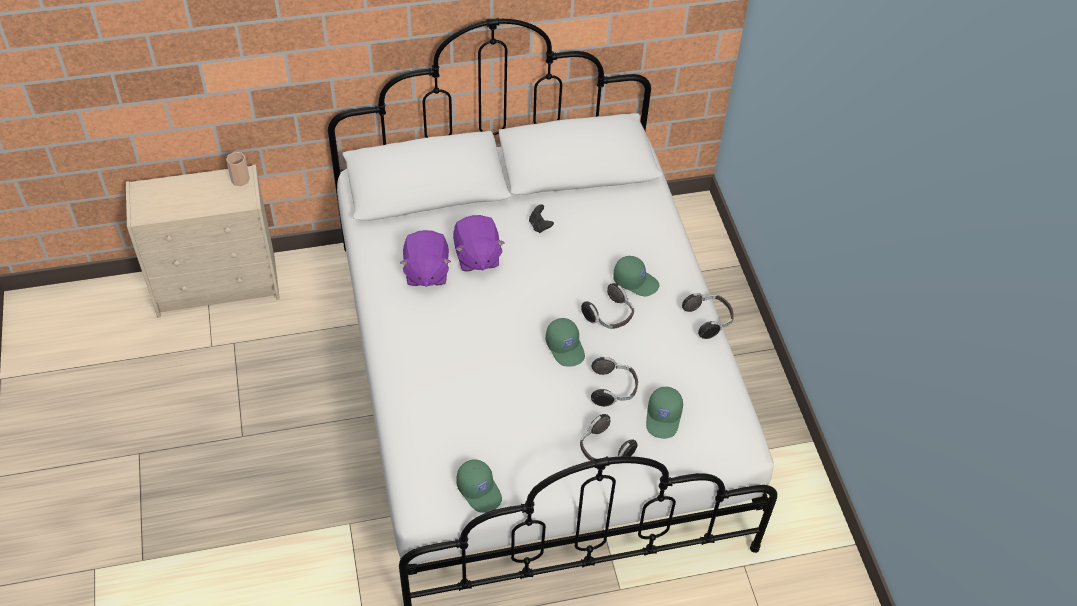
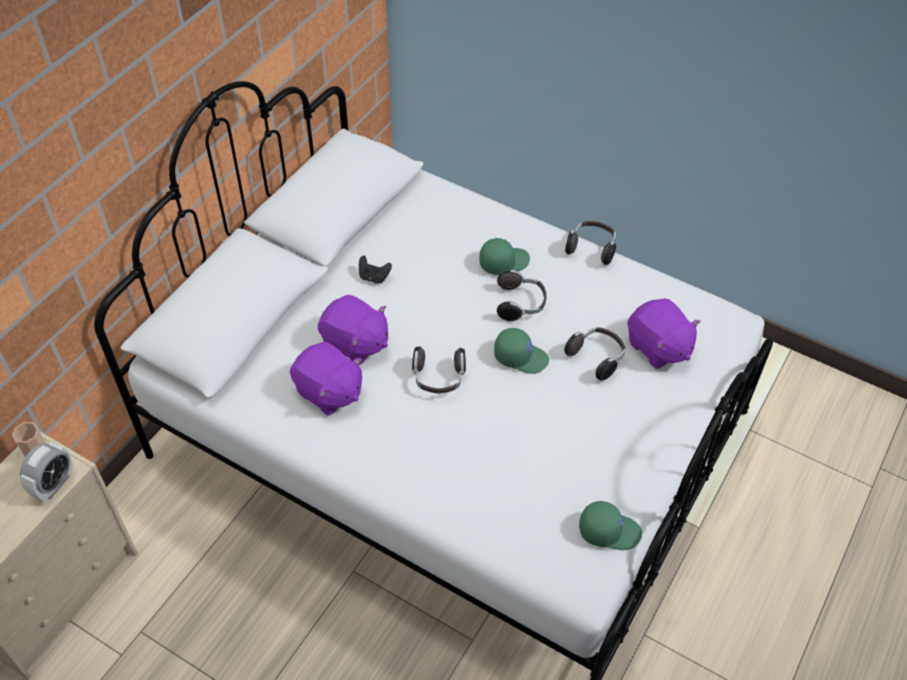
camera: 45 degrees left, 0 degrees up
(230, 202) = (54, 484): none -> alarm clock
(604, 450) = (652, 410): headphones -> headphones (438, 378)
(664, 417) = (658, 347): green cap -> purple plush toy

